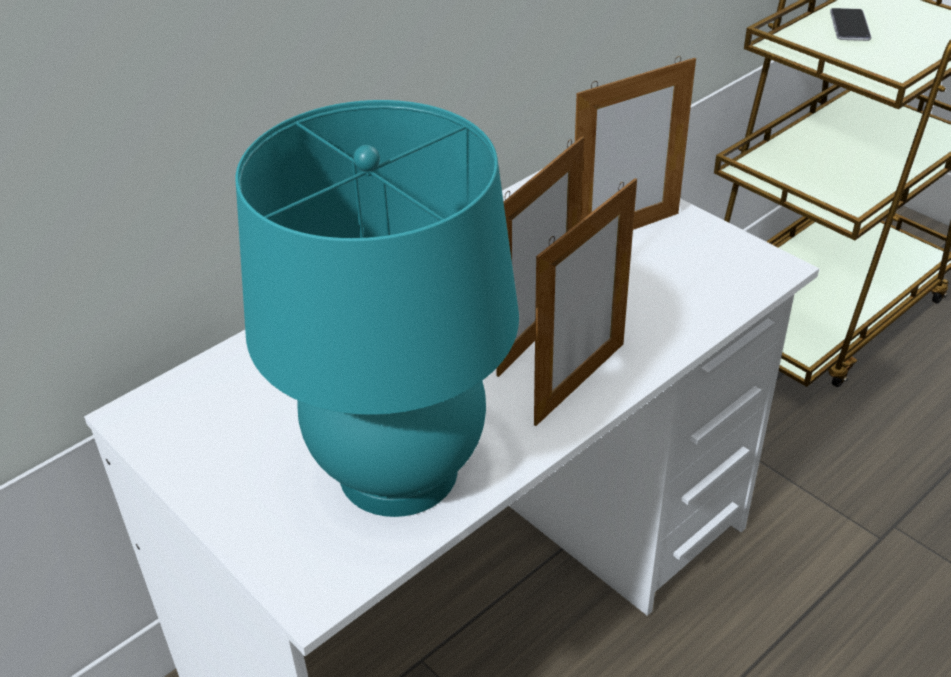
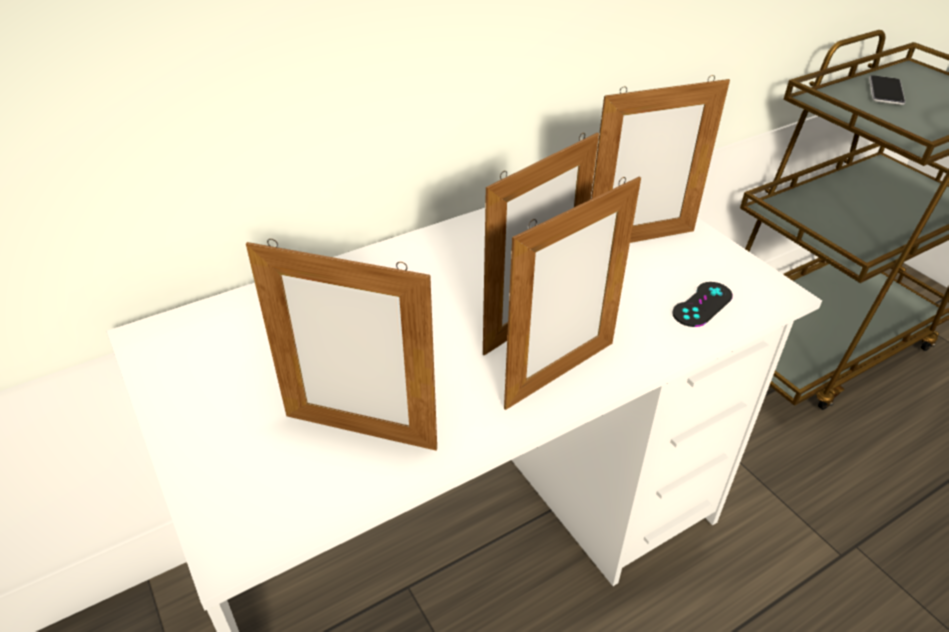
camera: 10 degrees right, 0 degrees up
(398, 471) = (360, 431): turquoise table lamp -> picture frame
(703, 290) = (702, 304): none -> black game controller

